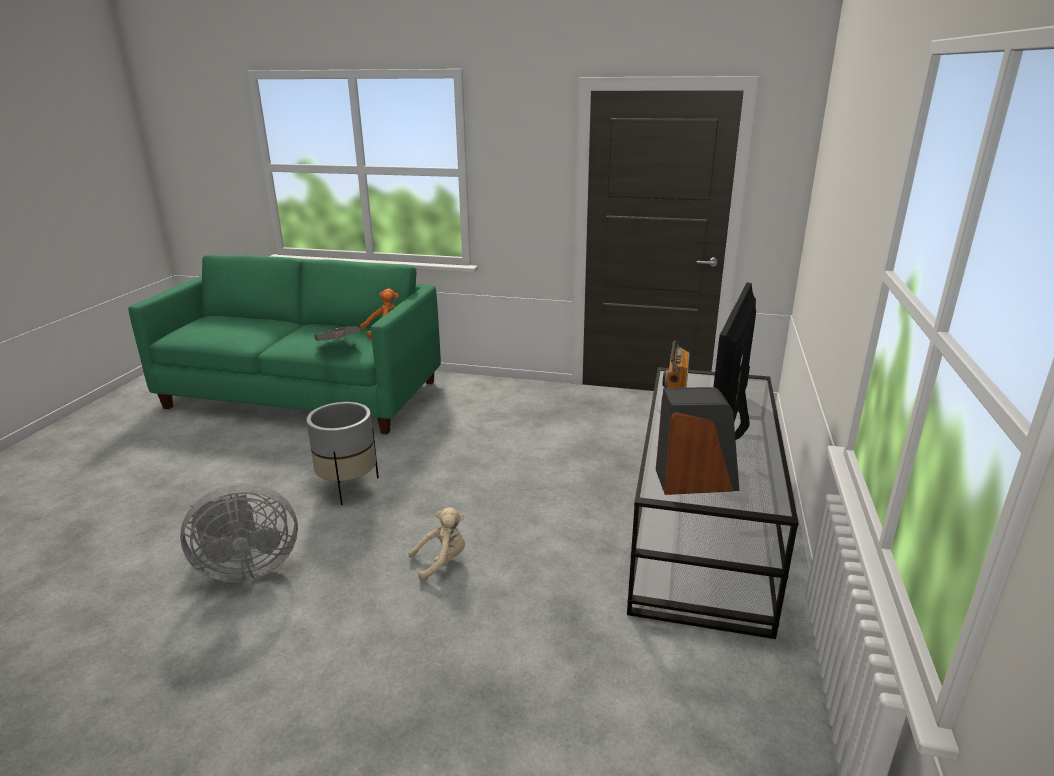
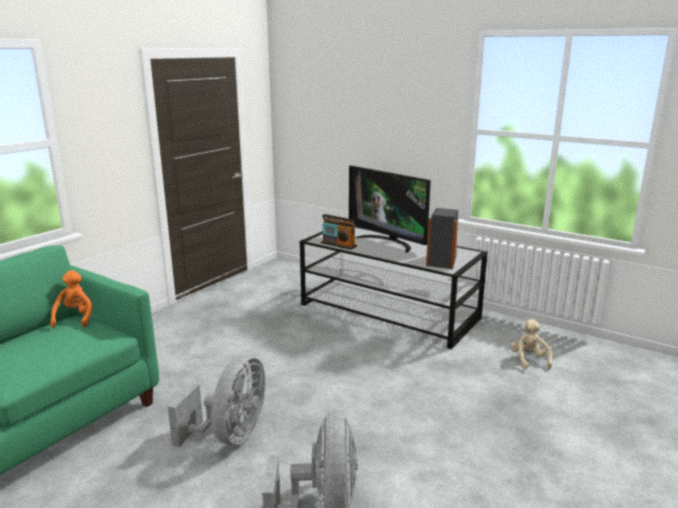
camera: 70 degrees left, 5 degrees down
(338, 346) = (81, 343): newspaper -> none
(348, 487) = (230, 435): grey planter -> grey fan
(442, 562) = (371, 401): beige plush toy -> beige plush toy (529, 360)

